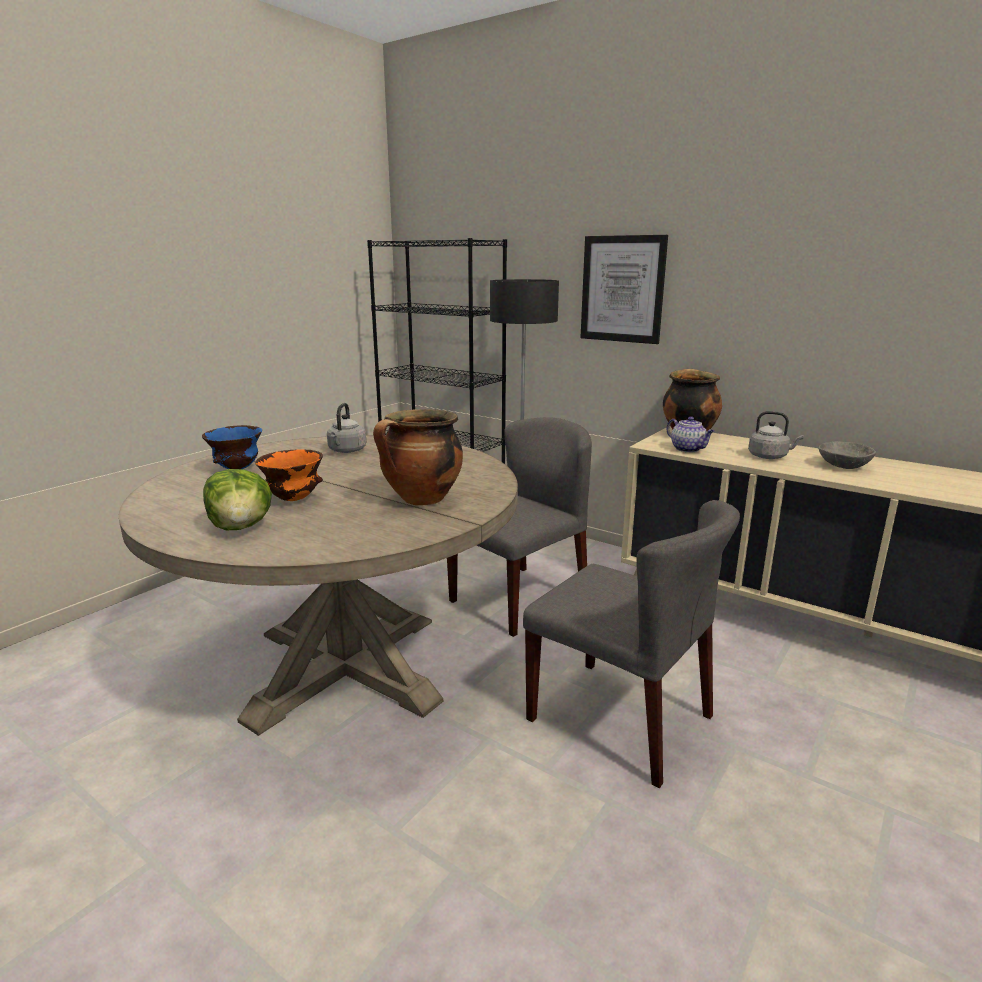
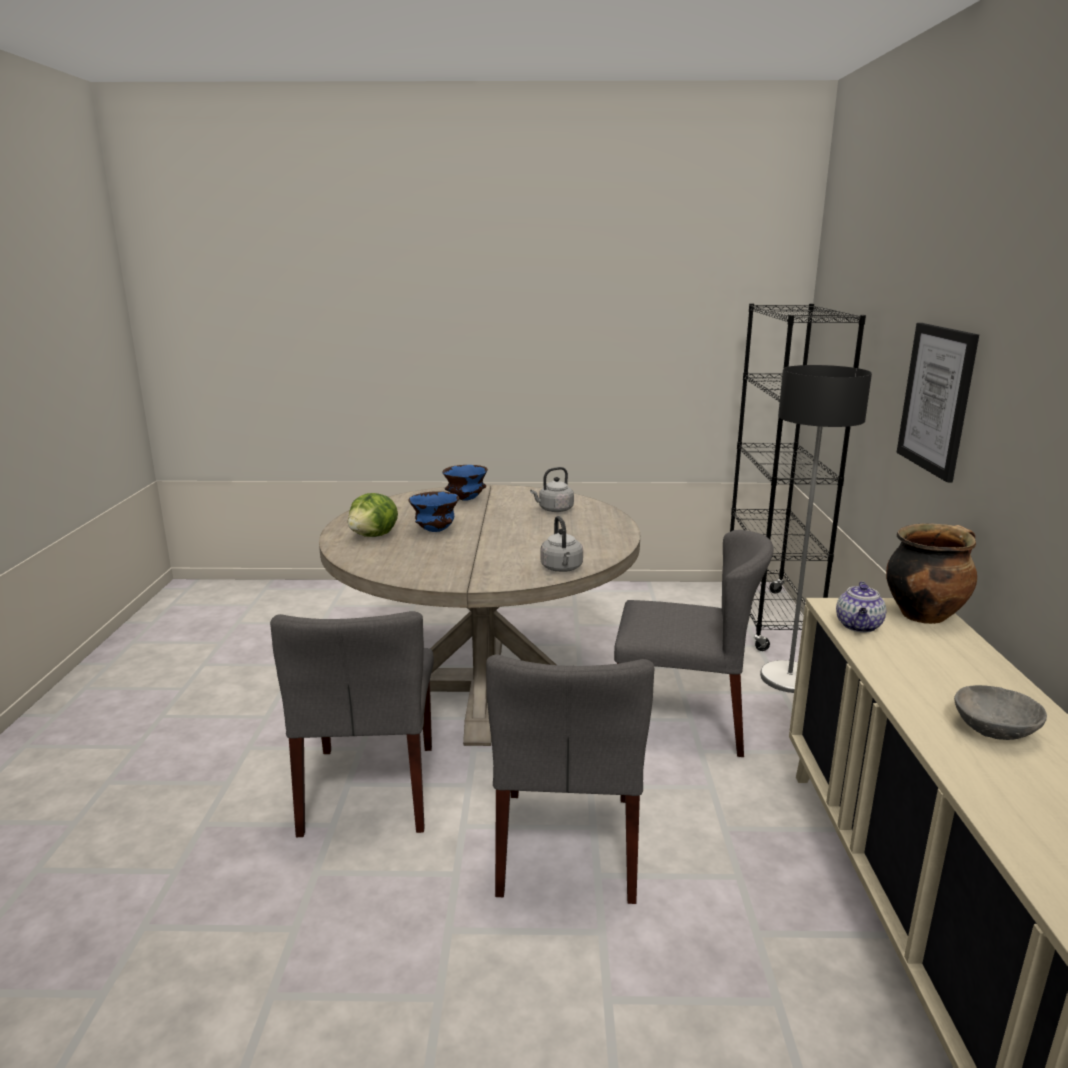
camera: 55 degrees right, 0 degrees up
(293, 500) = (434, 531): orange bowl -> blue bowl
(421, 500) = (488, 562): cooking pot -> none
(424, 814) = (370, 789): none -> grey chair
(770, 457) = (931, 676): grey kettle -> grey kettle (562, 568)

